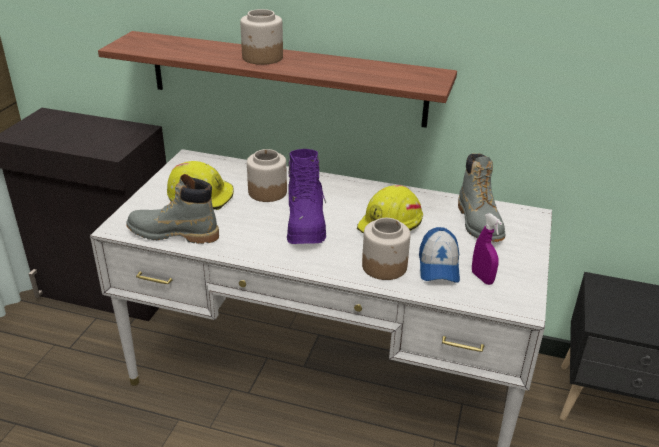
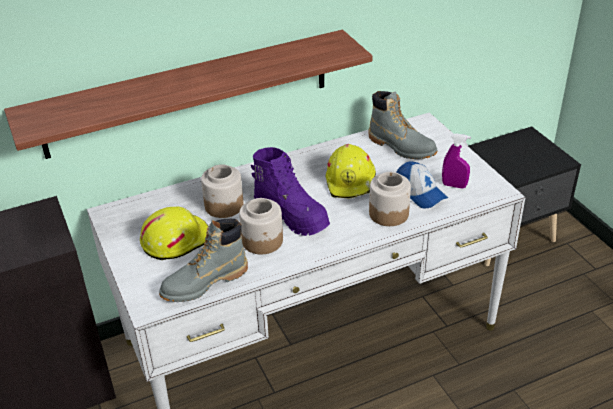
camera: 40 degrees left, 5 degrees up
(262, 58) = (184, 82): jar -> jar (263, 241)

